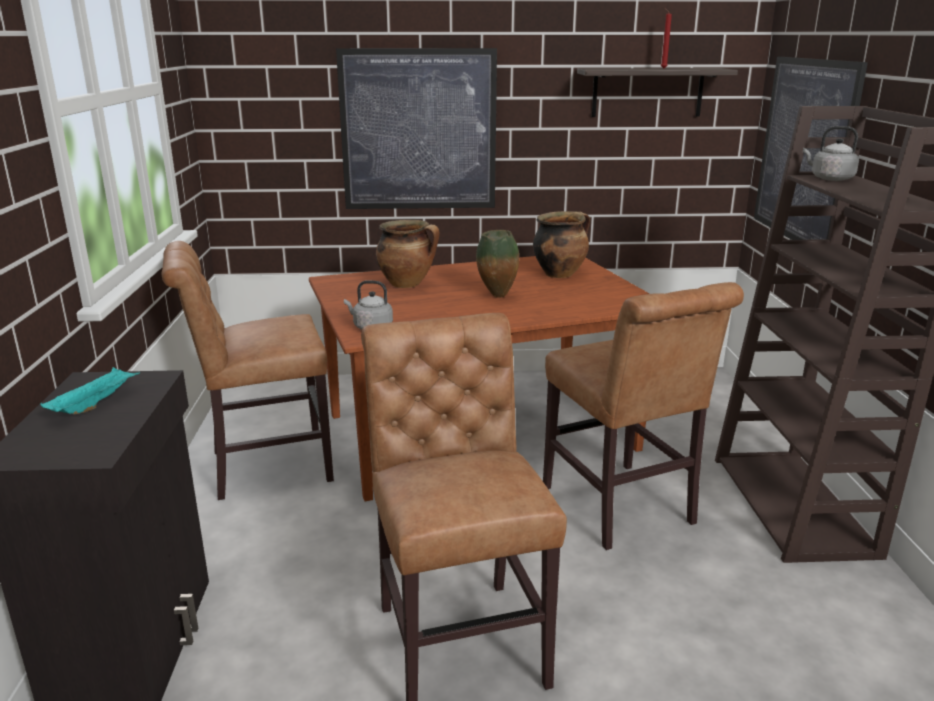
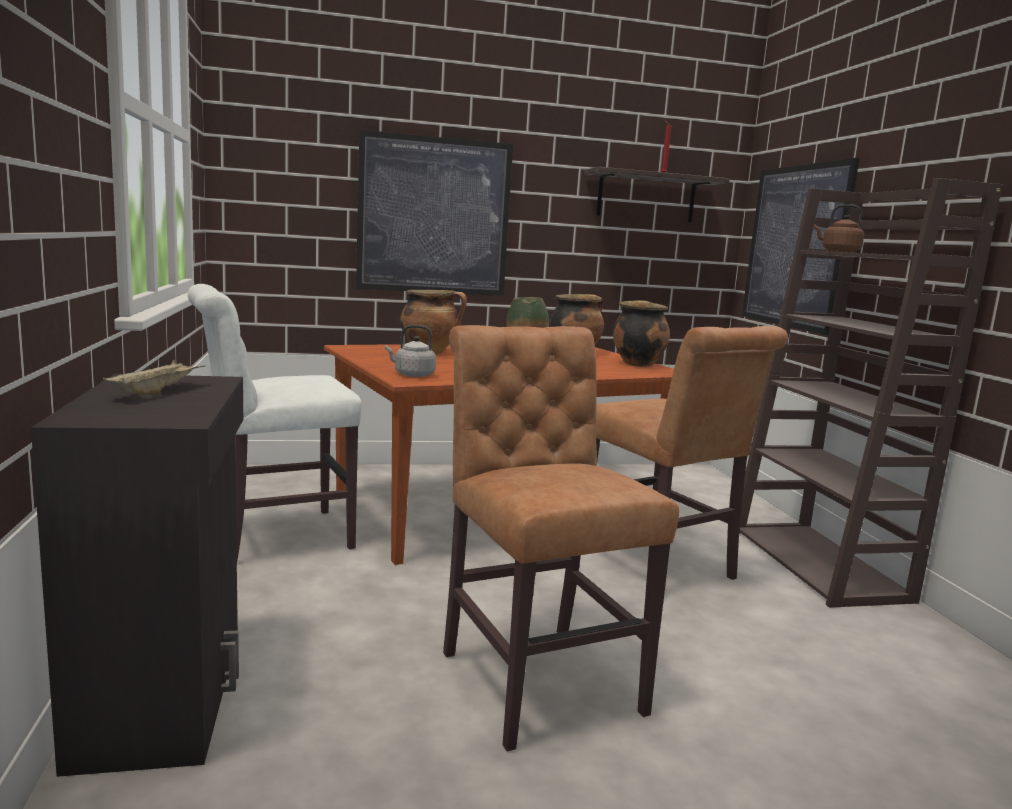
camera: 10 degrees left, 10 degrees down
(95, 404) = (157, 392): turquoise tray -> beige tray
(263, 467) = (273, 537): brown chair -> white chair
(618, 291) = (637, 364): none -> cooking pot
(829, 179) = (838, 251): grey kettle -> brown kettle

